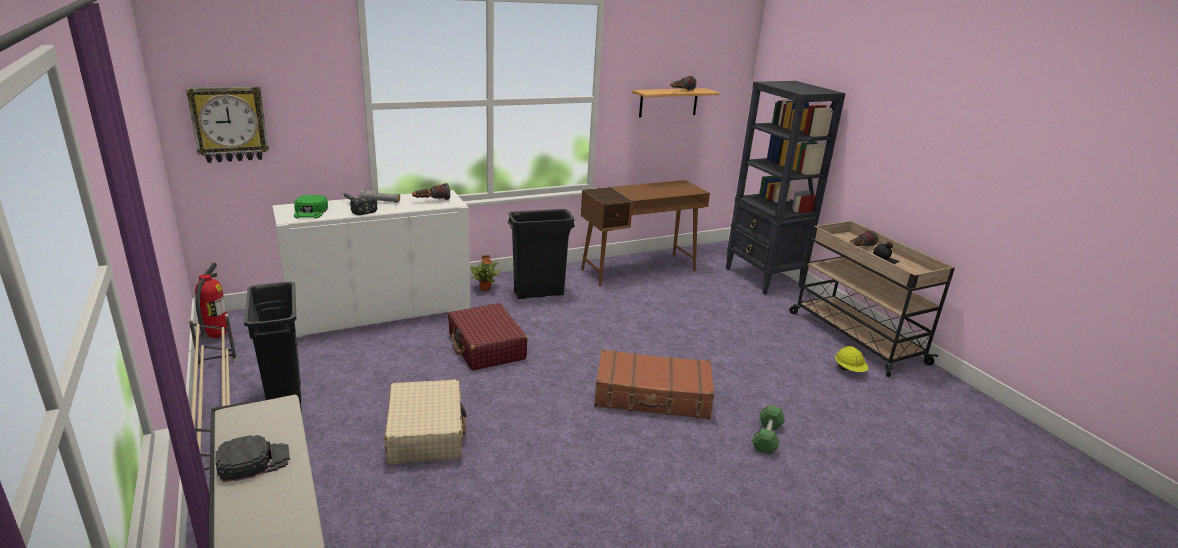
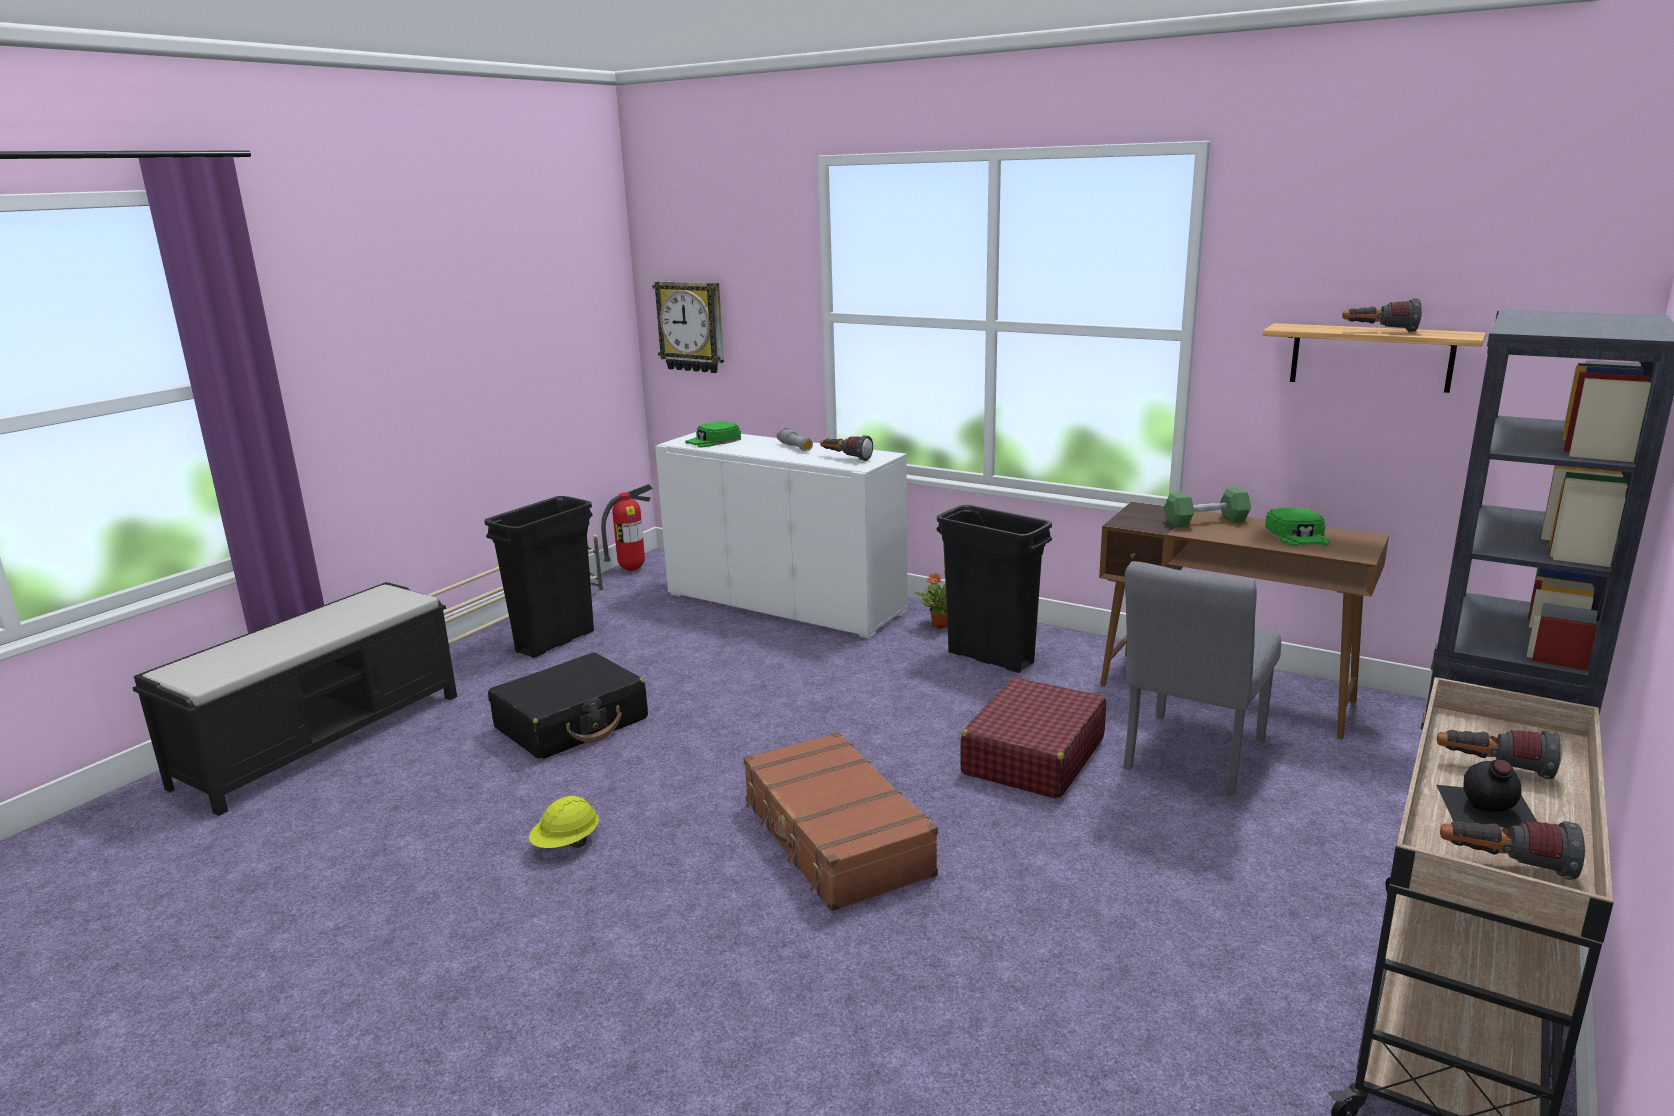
camera: 60 degrees right, 5 degrees down
(253, 461) = (311, 625): black cap -> none
(355, 207) = (760, 446): hammer -> none
(426, 433) = (572, 723): beige suitcase -> black suitcase
(486, 347) = (795, 682): red suitcase -> red suitcase (1033, 756)
(666, 188) = (1297, 535): none -> green cap
(678, 299) = (1189, 759): none -> grey chair
(767, 437) = (848, 992): green dumbbell -> green dumbbell (1205, 521)
(849, 370) = (1268, 1045): yellow hard hat -> yellow hard hat (566, 844)
(912, 272) = (1505, 865): none -> flashlight

